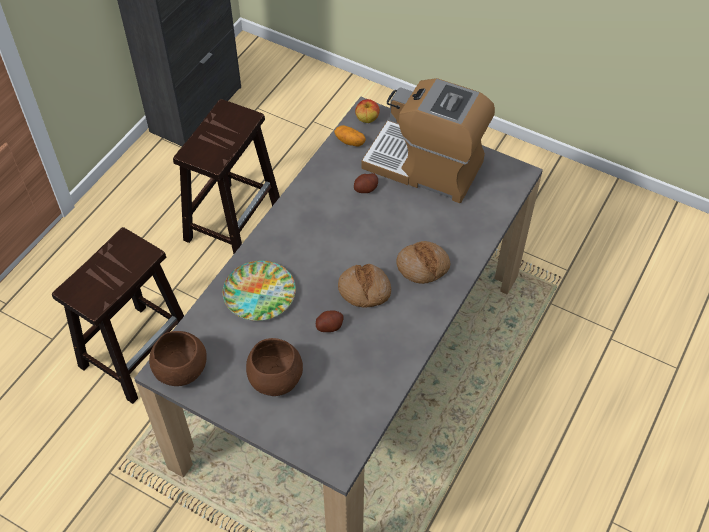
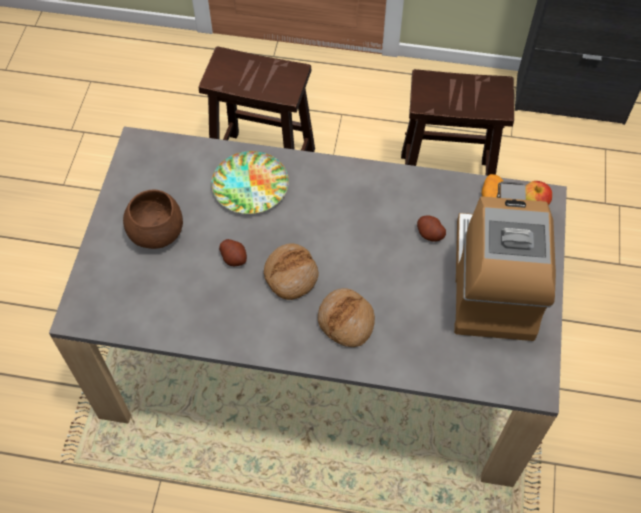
camera: 70 degrees right, 5 degrees up
(180, 370) = (142, 156): brown bowl -> none

